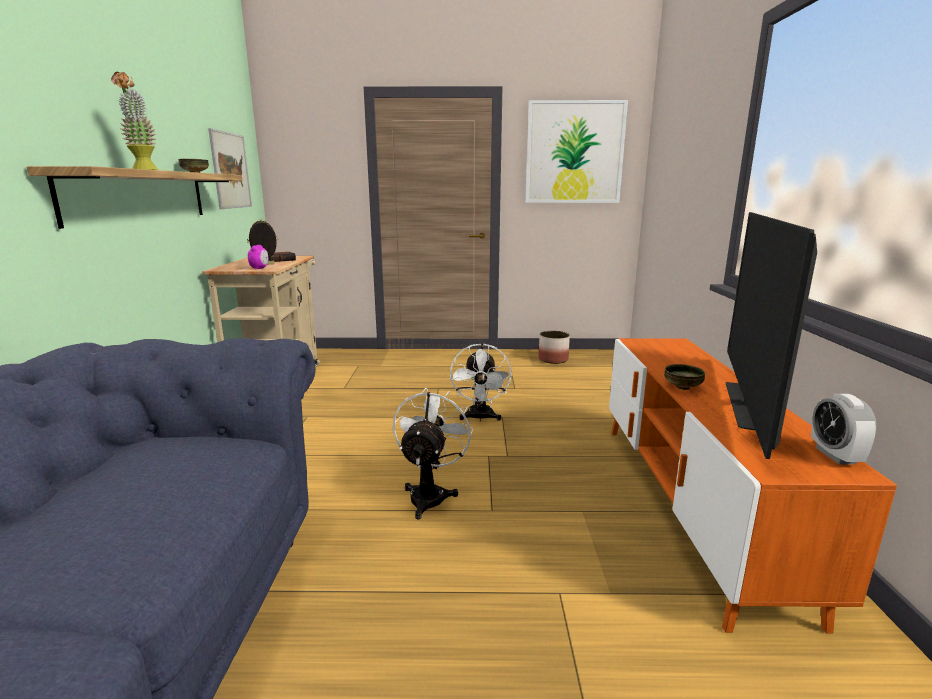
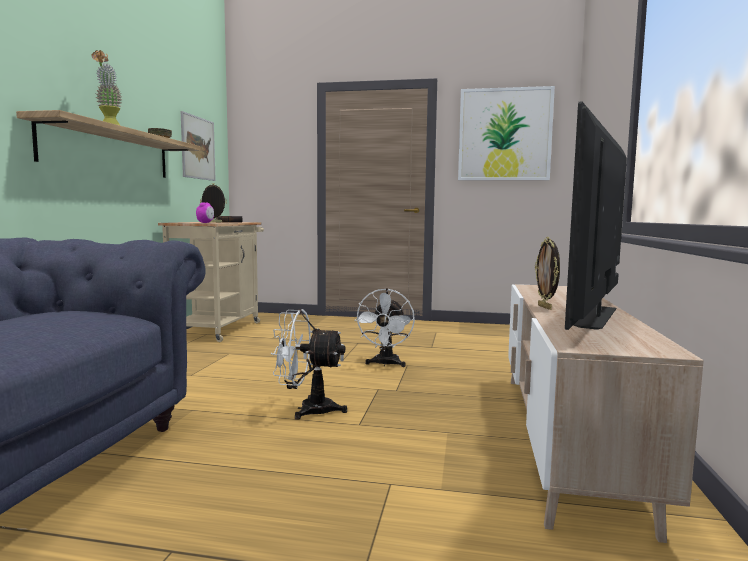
camera: 10 degrees right, 10 degrees down
(430, 494) = (307, 409): white fan -> white fan turned 105 degrees counterclockwise
(553, 359) = (482, 330): planter -> none
(683, 387) = (545, 307): bowl -> picture frame
(690, 504) = (564, 437): orange tv stand -> beige tv stand
(835, 455) = (657, 343): alarm clock -> none

